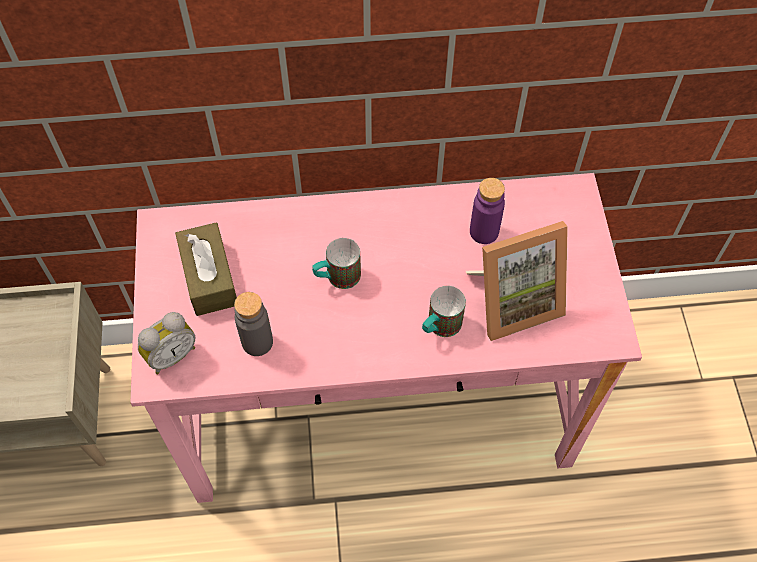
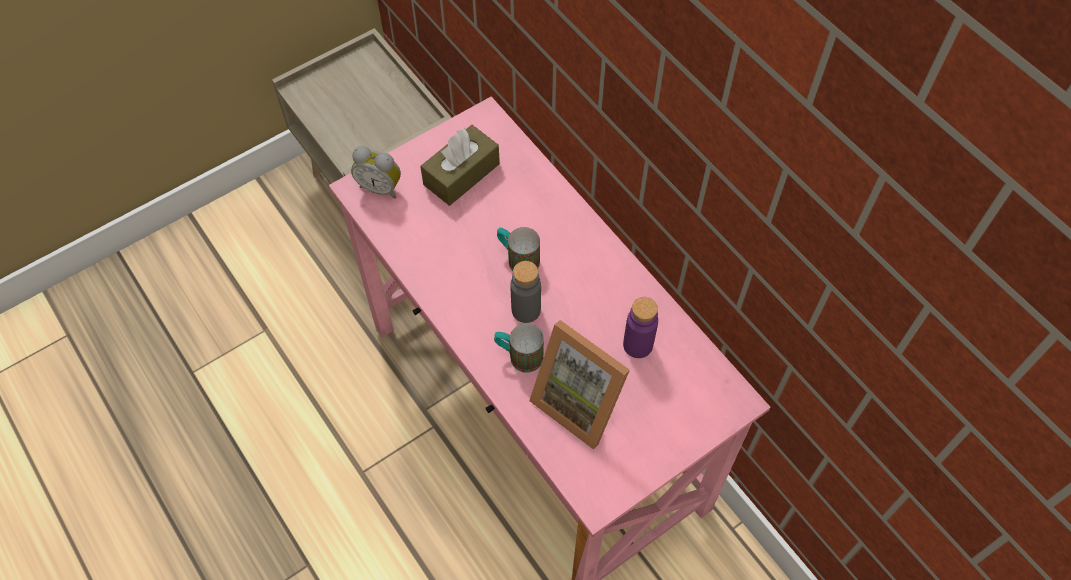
camera: 60 degrees right, 0 degrees up
(257, 342) = (425, 235): grey bottle -> grey bottle (526, 310)

